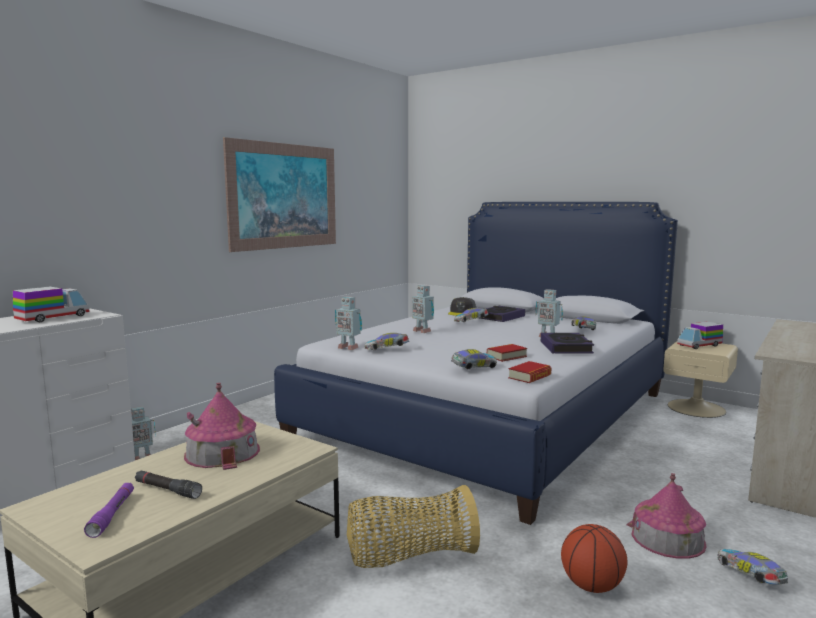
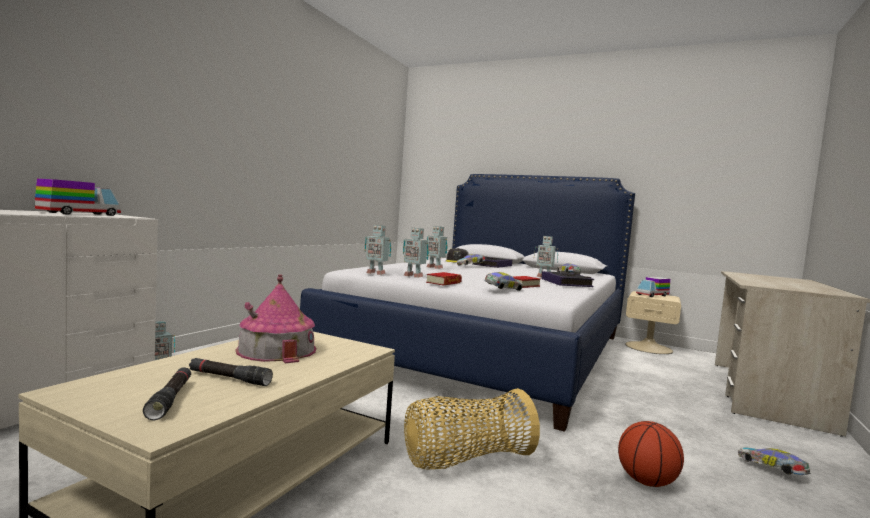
camera: 10 degrees left, 5 degrees down
(112, 514) = (170, 399): purple flashlight -> black flashlight
(284, 196) = (305, 145): picture -> none
(387, 349) = (413, 276): toy car -> toy robot
(529, 376) = (556, 297): book -> book (443, 282)
(667, 538) = (686, 441): toy house -> none

